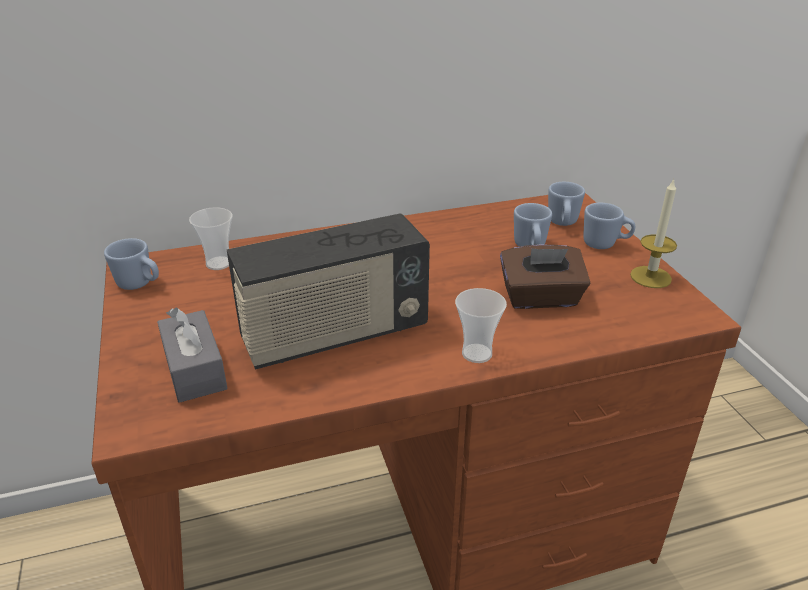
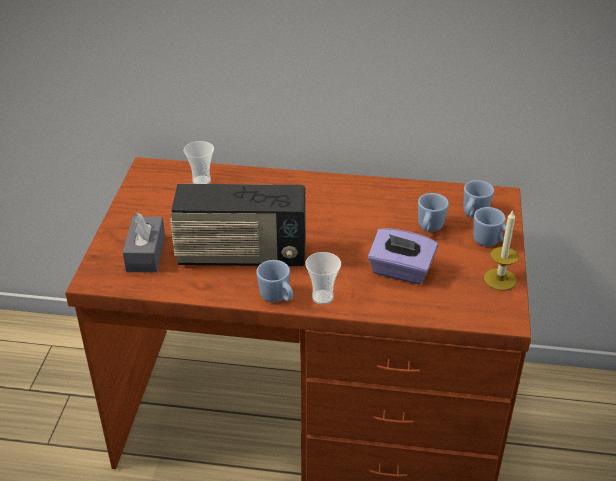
camera: 25 degrees right, 5 degrees up
(139, 284) = (144, 183): blue mug -> blue mug (277, 298)
(541, 298) = (400, 271): brown tissue box -> purple tissue box

